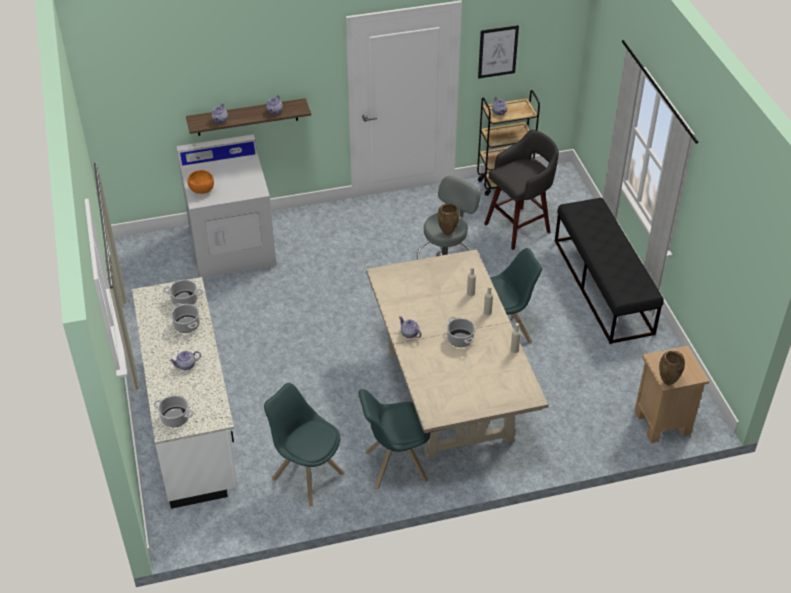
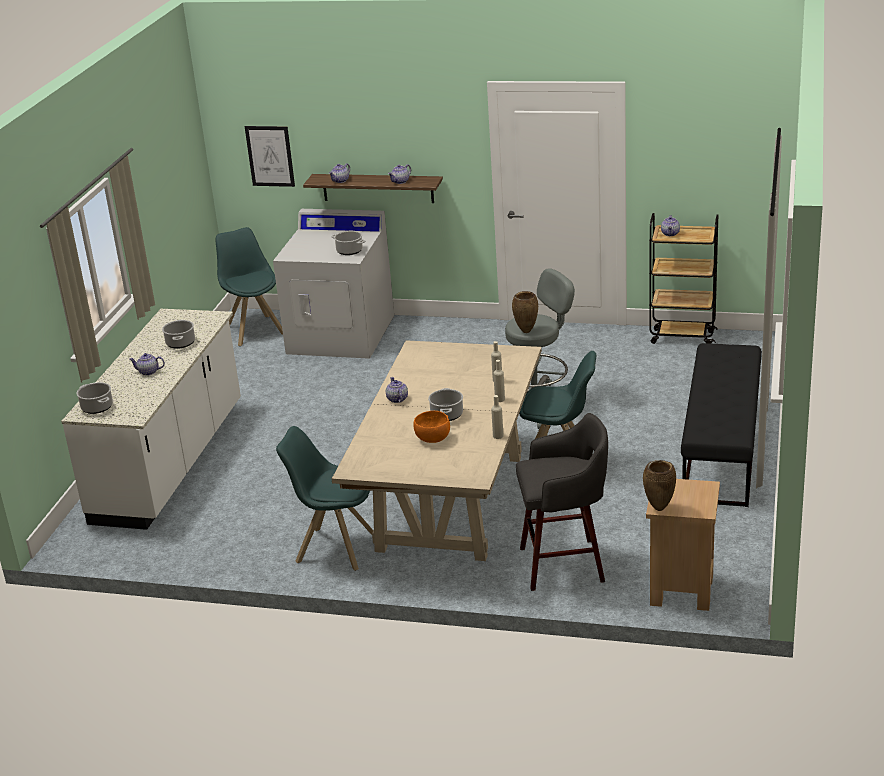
camera: 30 degrees right, 15 degrees down
(184, 300) = (197, 325): cooking pot -> cooking pot (349, 251)
(202, 189) = (300, 249): orange bowl -> orange bowl (433, 438)
(307, 476) = (238, 533): turquoise chair -> turquoise chair (254, 330)
(498, 51) = (674, 156): picture -> picture (270, 156)
(519, 227) = (666, 377): grey stool -> grey stool (565, 564)

